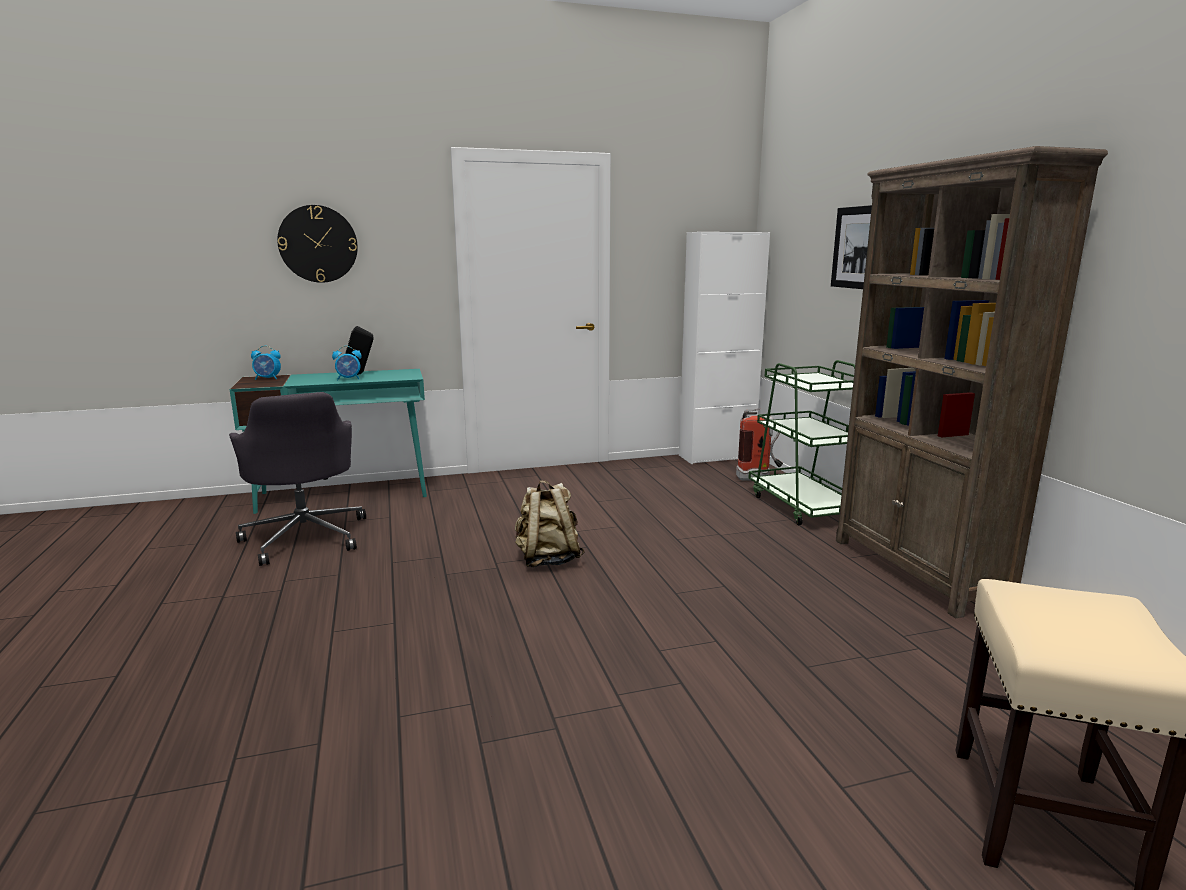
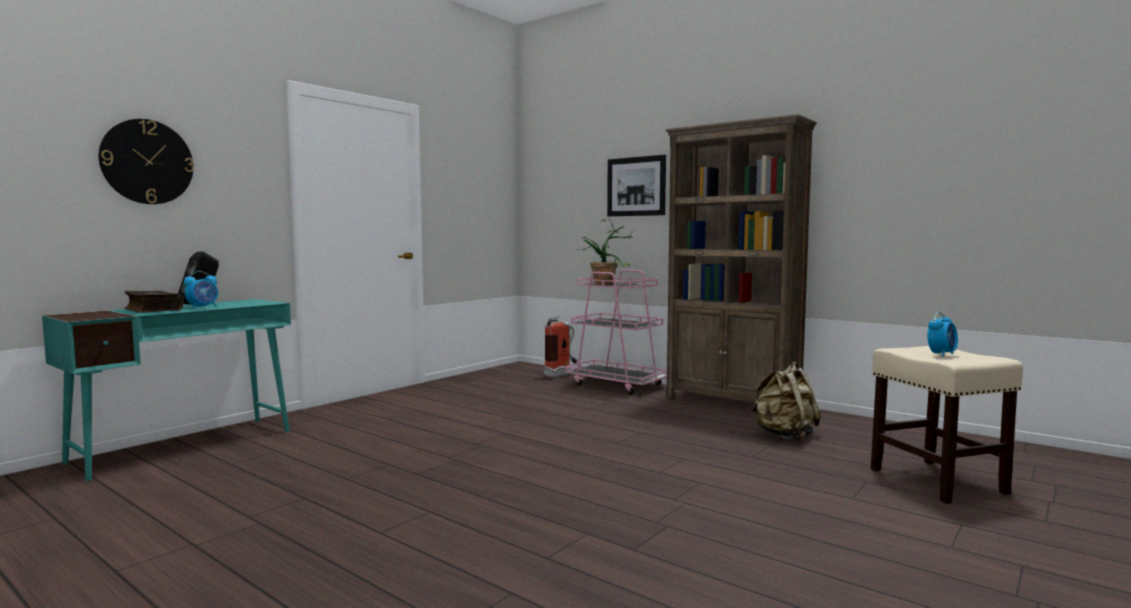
camera: 35 degrees left, 10 degrees down
(268, 379) = (91, 313): alarm clock -> alarm clock (941, 354)
(306, 537) = (205, 483): grey office chair -> none
(311, 378) = (152, 310): none -> book
(547, 559) = (489, 446): beige backpack -> beige backpack (784, 436)
(716, 456) = (509, 368): white cabinet -> none
(804, 506) = (616, 384): green cart -> pink cart
(805, 379) = (609, 284): none -> potted plant

